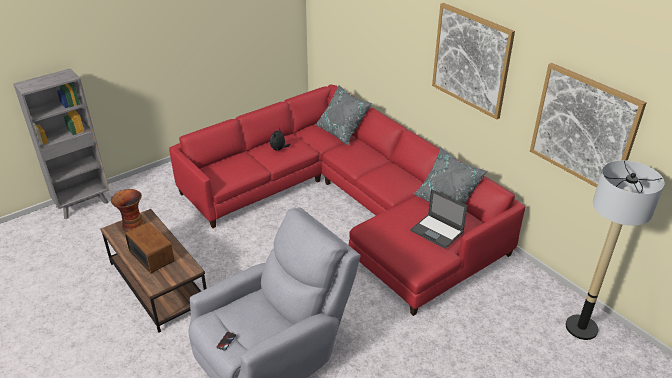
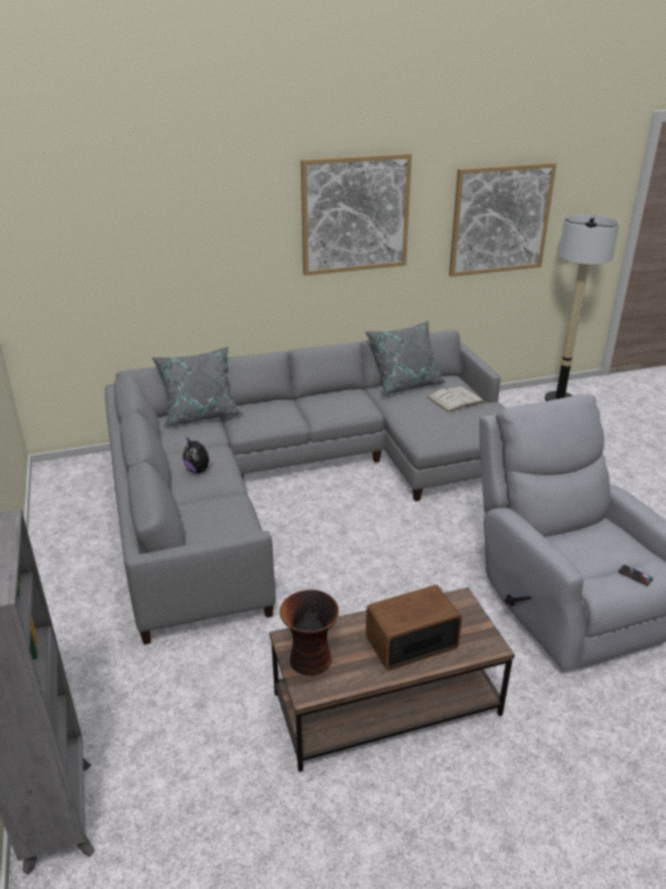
camera: 70 degrees left, 5 degrees down
(348, 205) = (299, 478): red sofa -> grey sofa
(437, 231) = (455, 399): laptop -> white book

